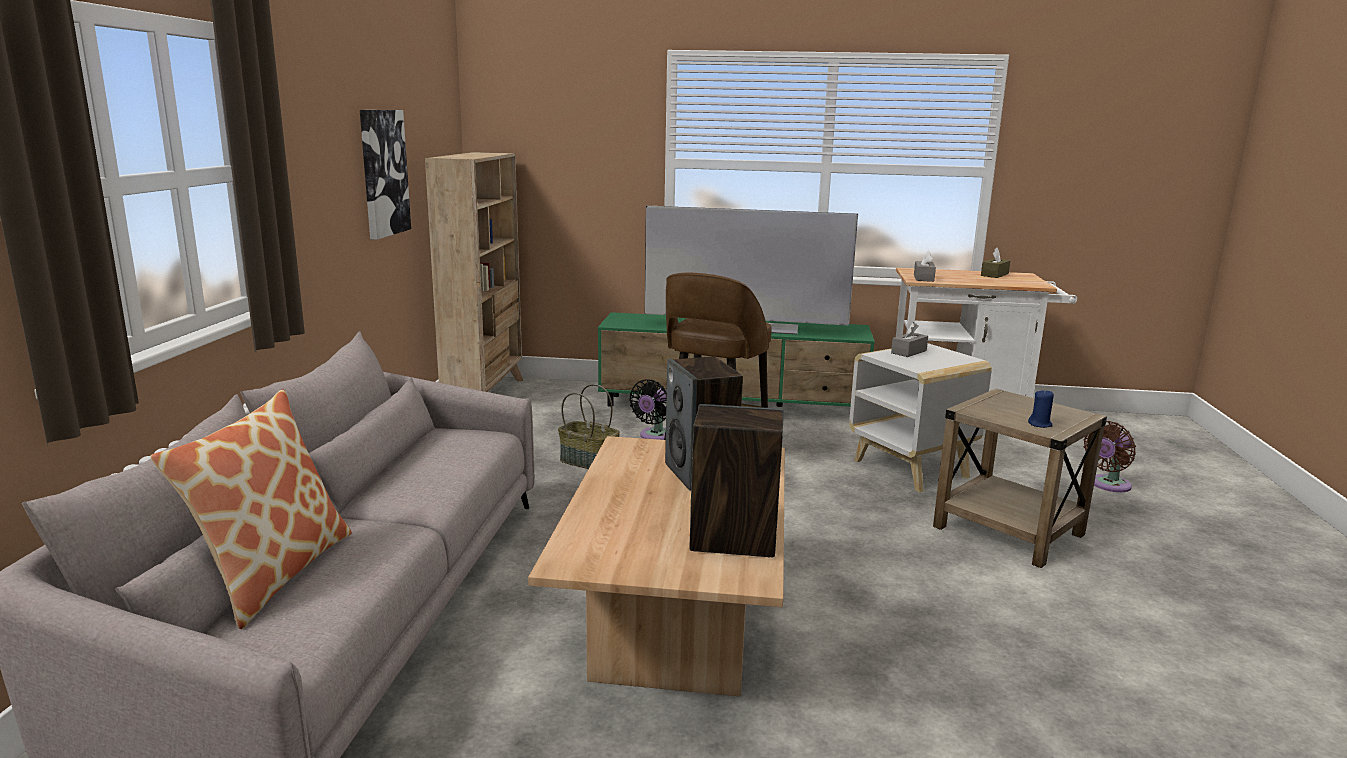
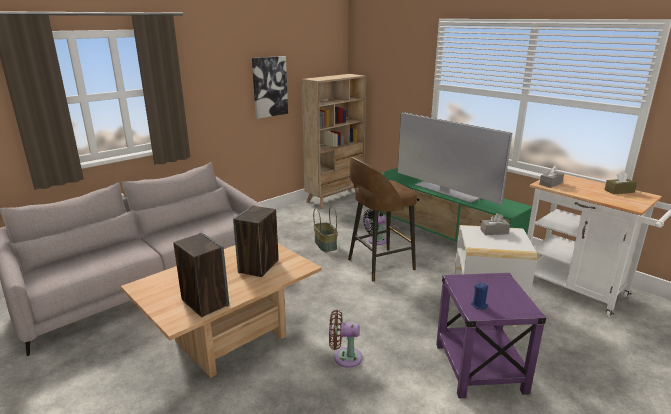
camera: 40 degrees right, 5 degrees up
(273, 573) = (88, 253): pillow -> none
(1009, 532) = (480, 369): beige side table -> purple side table
(1107, 485) = (617, 372): brown fan -> brown fan (344, 357)

